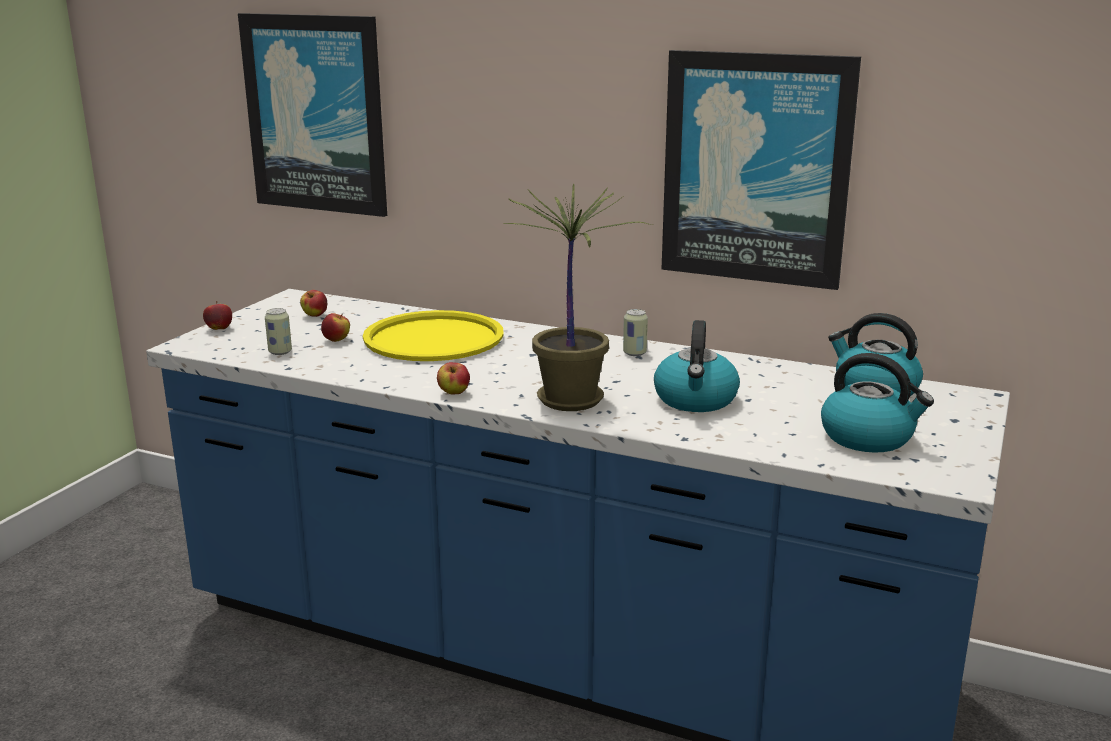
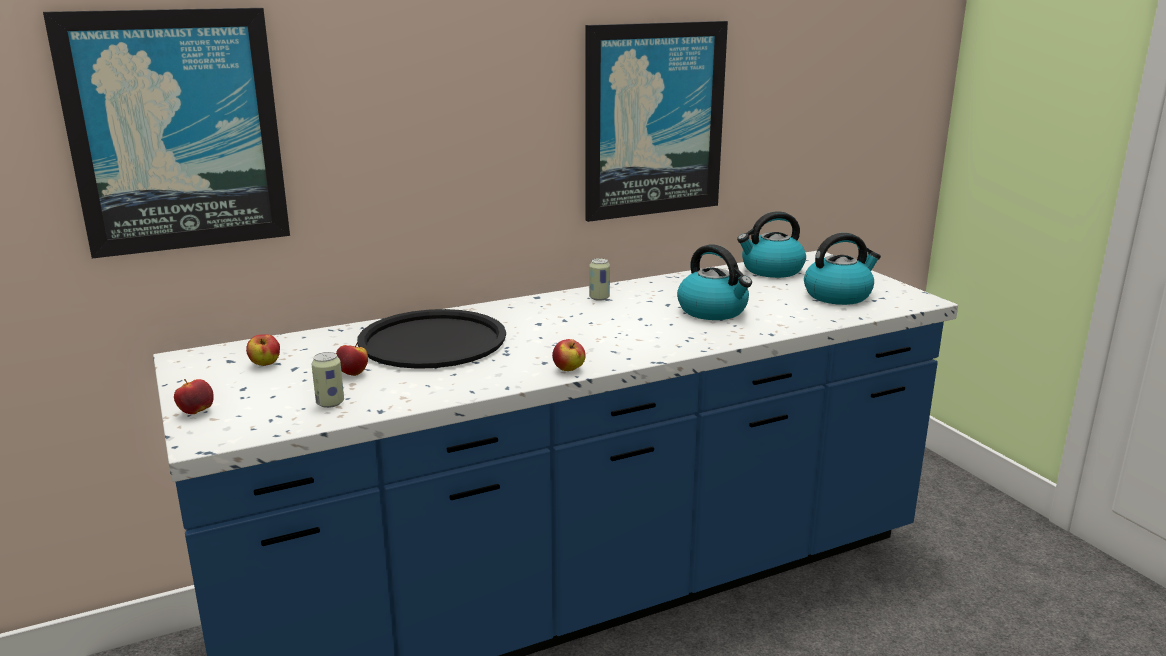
camera: 50 degrees left, 0 degrees up
(433, 338) = (432, 341): yellow tray -> black tray
(572, 401) = (654, 341): potted plant -> none

